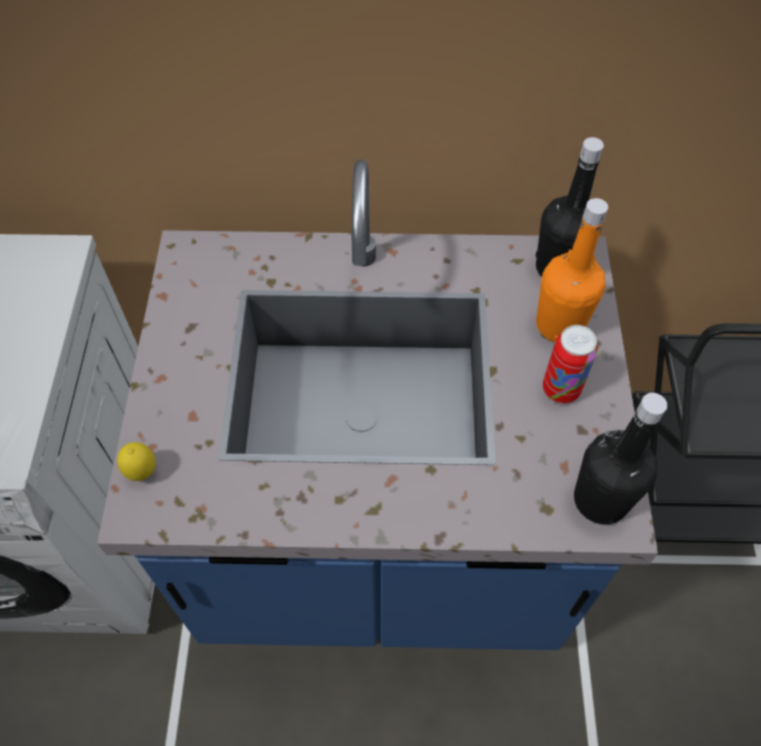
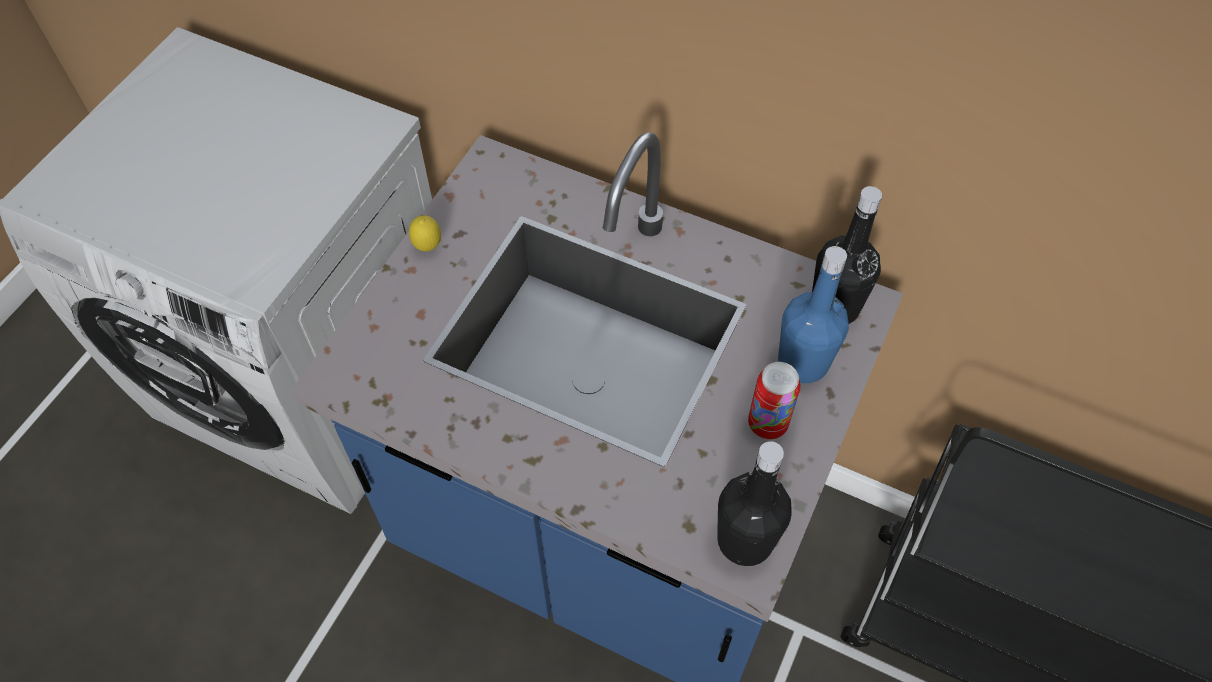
camera: 25 degrees right, 0 degrees up
(142, 472) = (355, 346): lemon -> lemon (428, 247)
(559, 325) = (803, 362): orange bottle -> blue bottle

